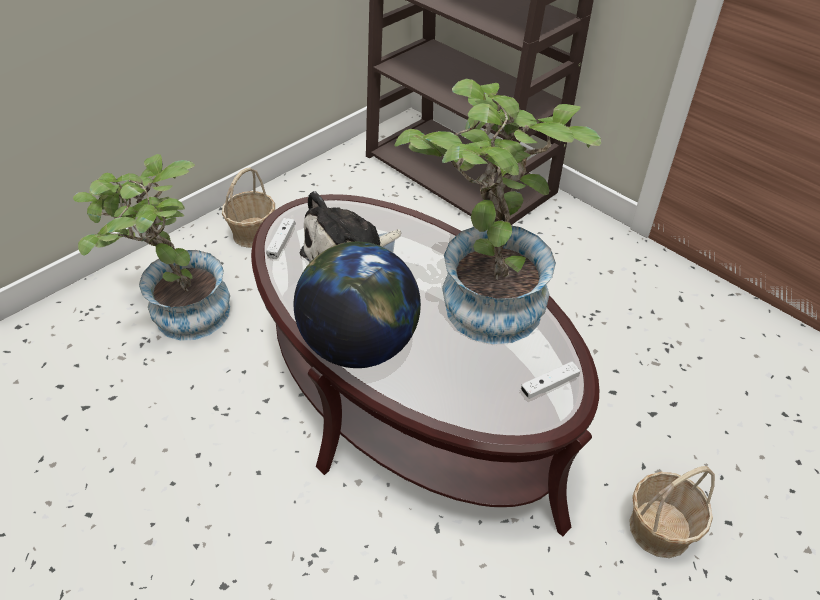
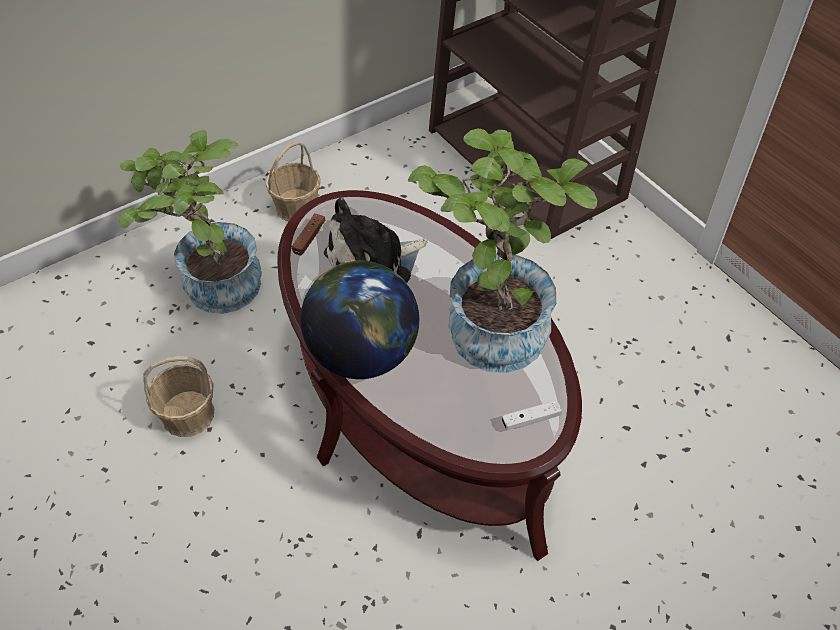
camera: 10 degrees right, 5 degrees up
(281, 242) = (309, 238): white game controller -> brown game controller
(659, 529) = (634, 569): basket -> basket (187, 414)

